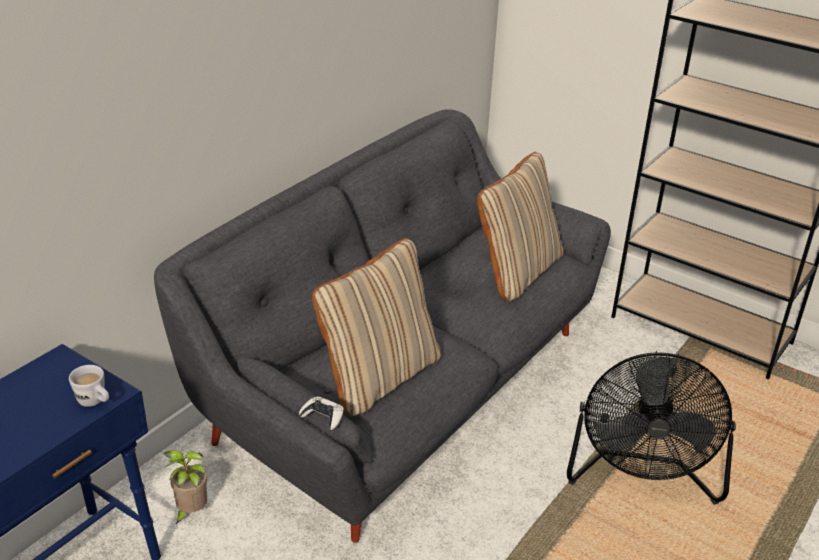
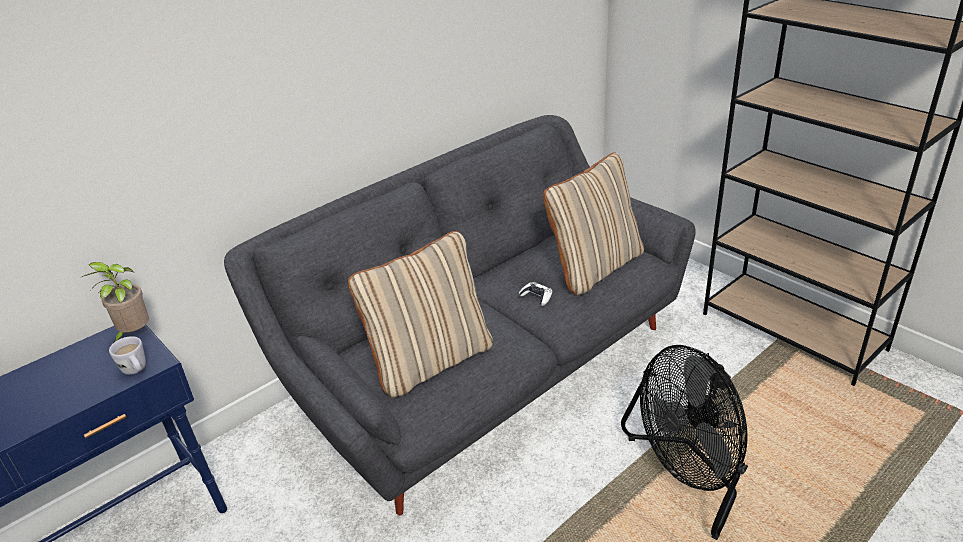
camera: 15 degrees right, 0 degrees up
(190, 512) = (266, 471): potted plant -> potted plant (134, 334)
(323, 416) = (350, 397): white game controller -> white game controller (536, 296)
(636, 472) = (690, 471): black fan -> black fan turned 45 degrees clockwise

